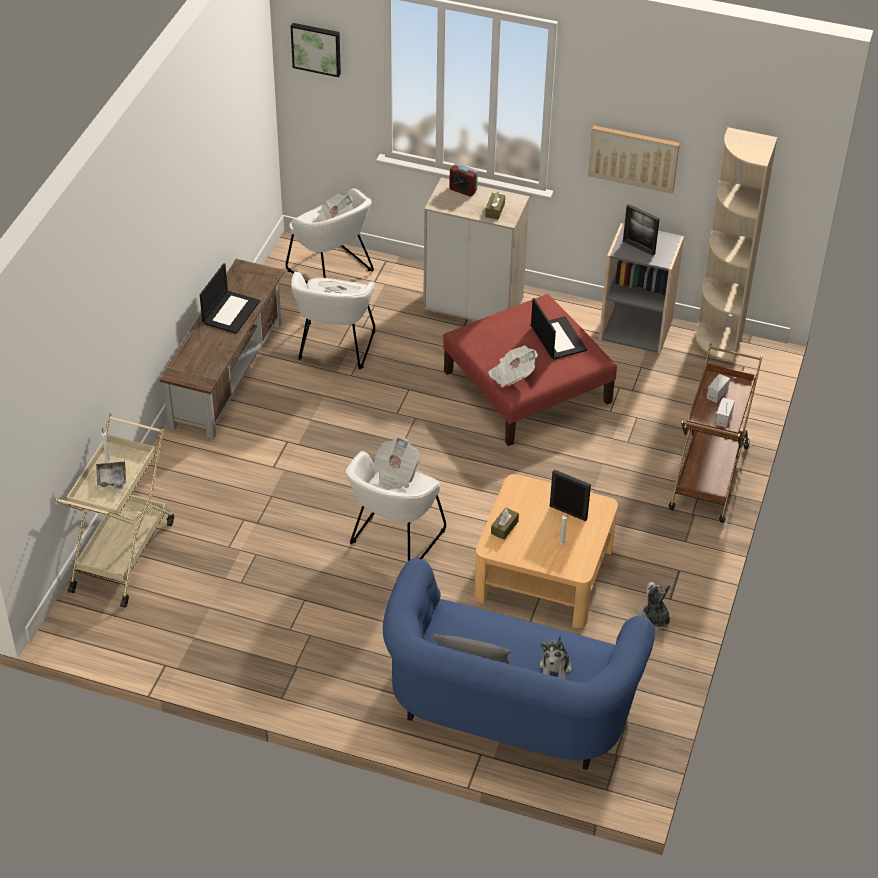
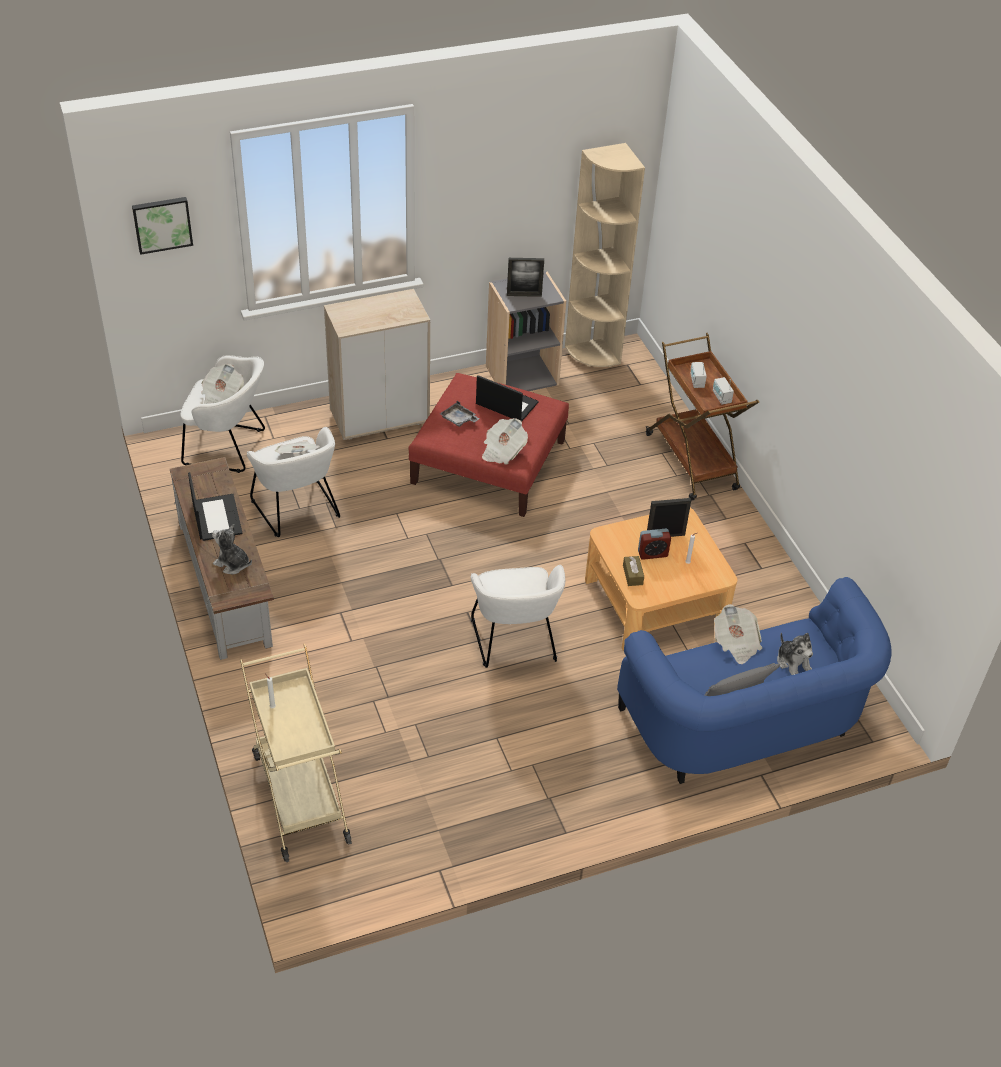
camera: 40 degrees left, 0 degrees up
(112, 480) = (294, 721): grey tray -> grey tray (459, 419)
(395, 474) = (503, 581): newspaper -> newspaper (736, 643)
(463, 190) = (354, 307): alarm clock -> alarm clock (652, 554)
(495, 210) = (399, 312): brown tissue box -> none
(633, 158) = (495, 214): picture -> none
(654, 619) = (767, 590): plush toy -> plush toy (232, 564)

